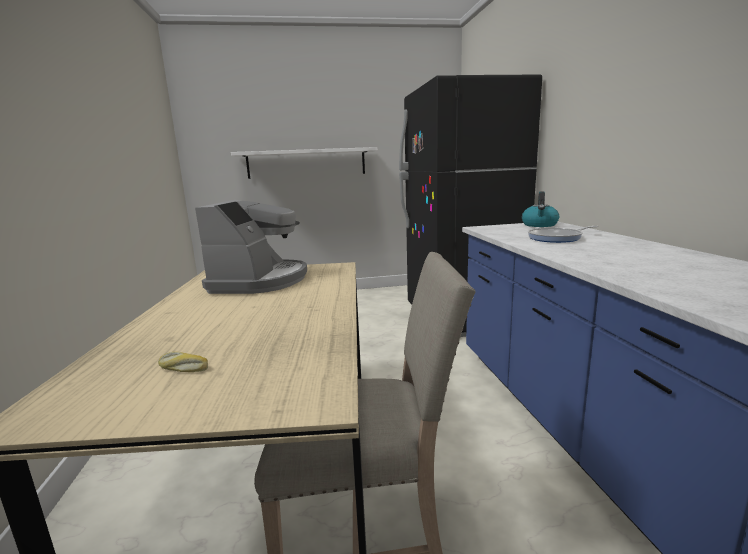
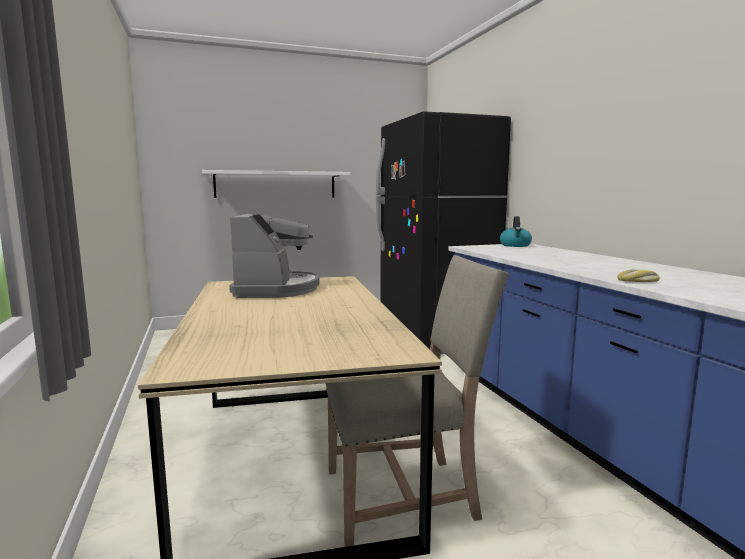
camera: 10 degrees left, 5 degrees down
(182, 369) = (275, 341): bread -> bread (638, 281)
(557, 238) = (536, 254): frying pan -> none

